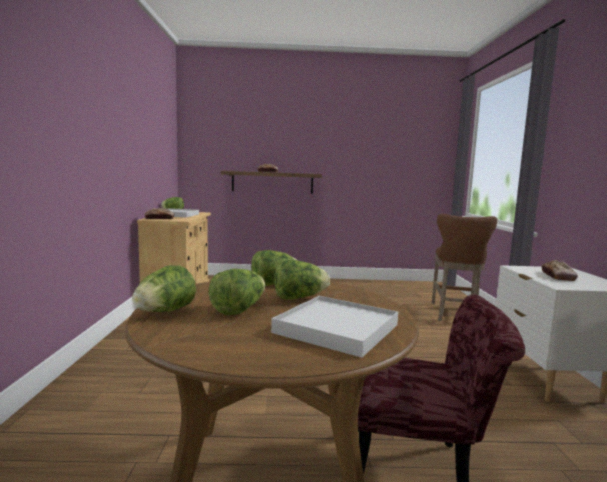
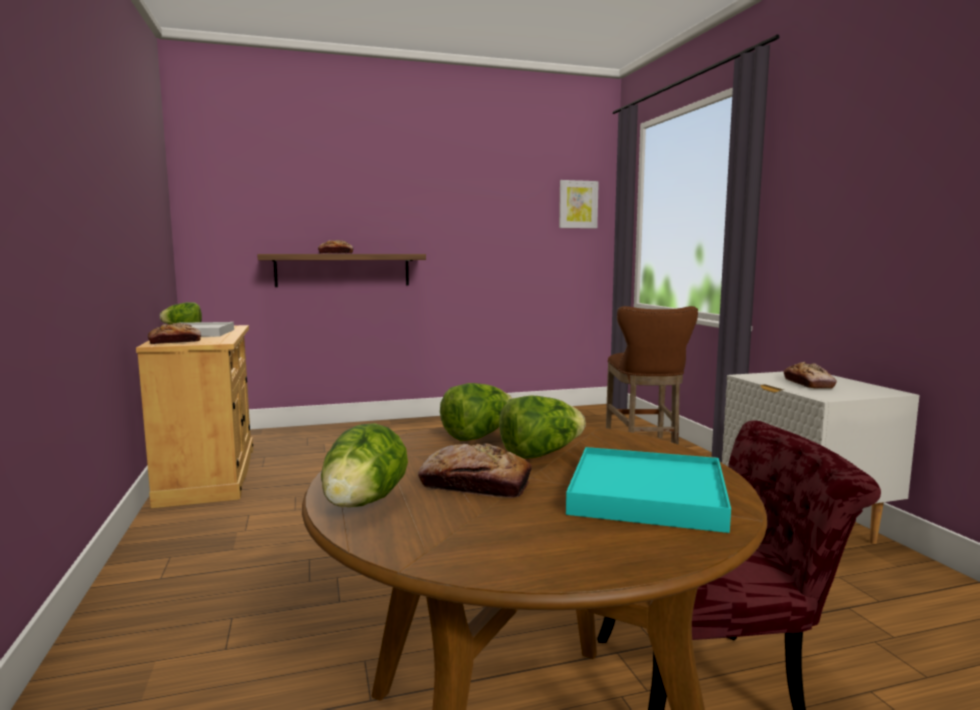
camera: 15 degrees left, 0 degrees up
(238, 310) = (475, 485): lettuce -> bread
(336, 328) = (646, 494): white tray -> turquoise tray
(431, 144) = (578, 204): none -> picture

